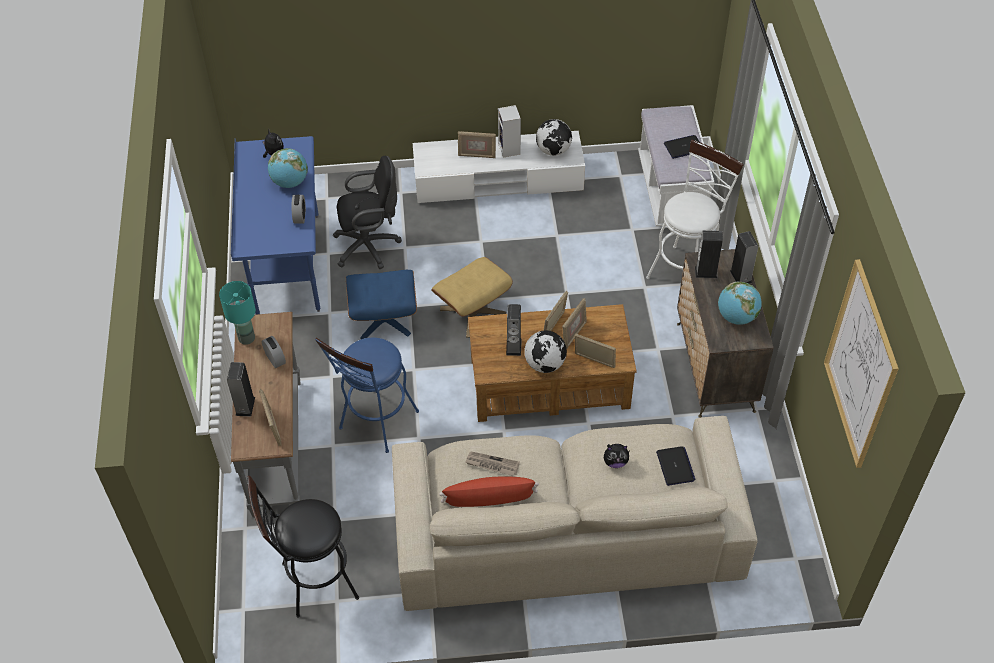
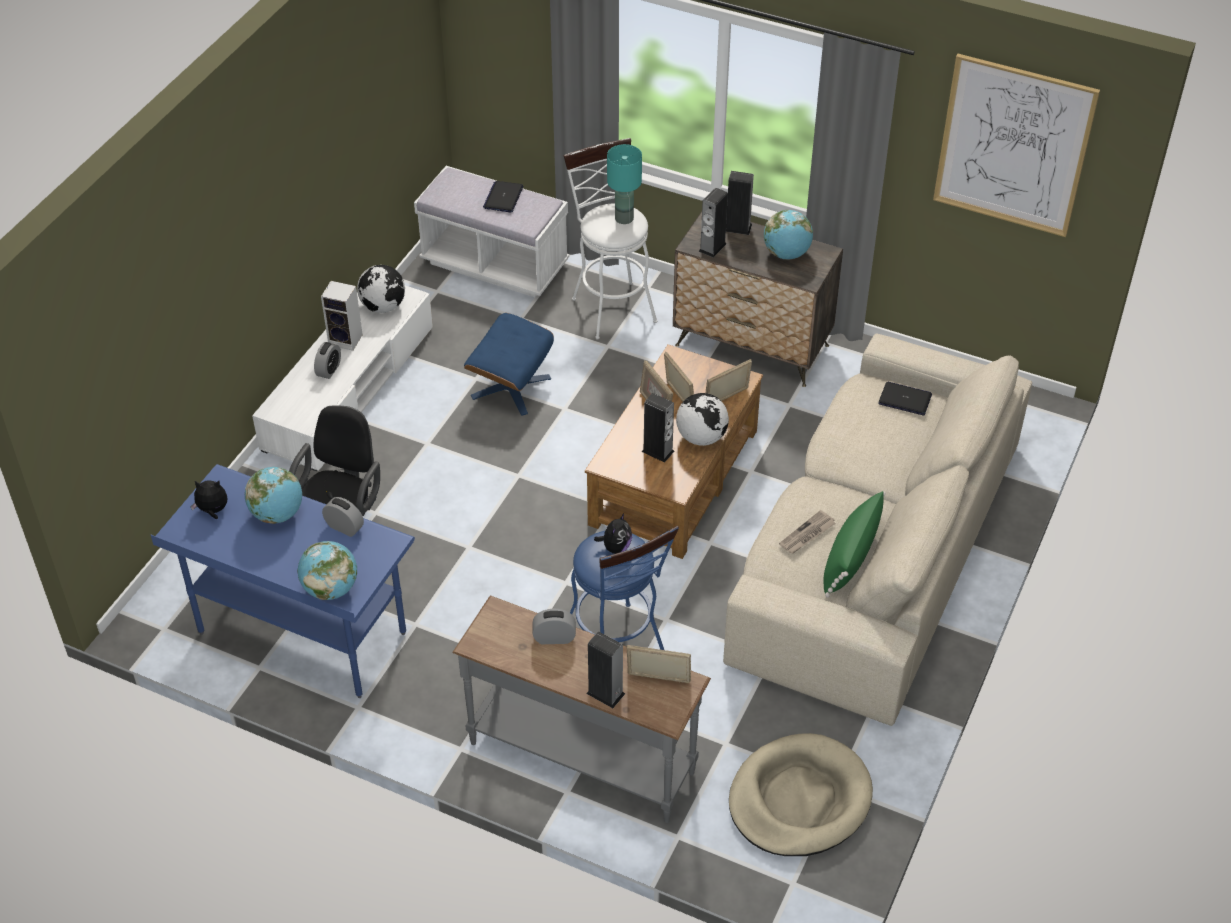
camera: 60 degrees left, 5 degrees down
(246, 338) = (500, 653): turquoise table lamp -> turquoise table lamp (624, 218)
(247, 235) = (330, 589): none -> globe
(313, 583) = (799, 799): black stool -> beige dog bed
(384, 318) = (468, 577): blue ottoman -> blue ottoman (510, 387)
(473, 312) = (525, 495): beige ottoman -> none
(477, 155) = (329, 370): picture frame -> alarm clock
(489, 500) = (850, 558): red pillow -> green pillow
(615, 462) = (869, 439): plush toy -> plush toy (615, 547)

